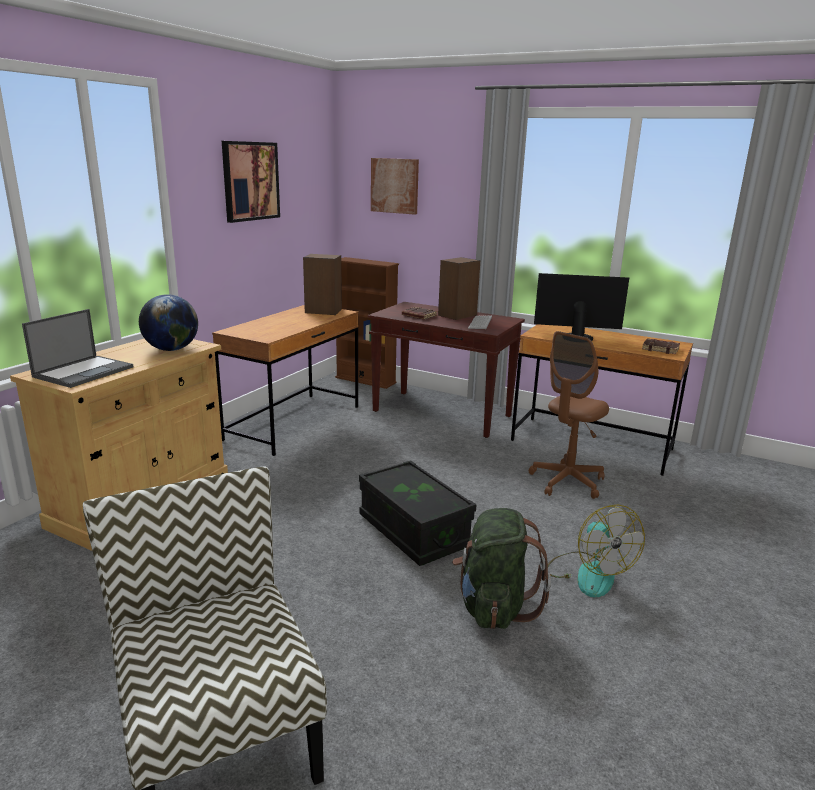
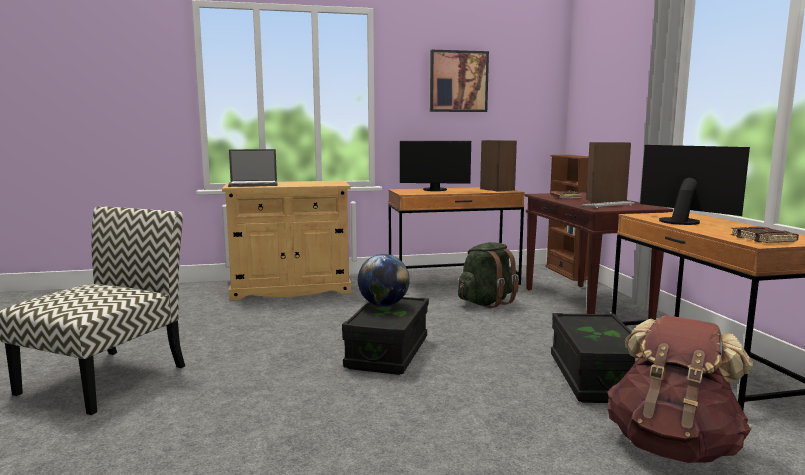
camera: 50 degrees right, 10 degrees down
(171, 349) = (319, 184): globe -> globe (383, 305)
(270, 324) = (435, 190): none -> monitor
(395, 186) = (602, 82): picture -> none
(493, 607) = (335, 408): green backpack -> green backpack (487, 302)
(567, 482) = (595, 378): brown office chair -> black storage box
(588, 573) = (452, 431): fan -> none
(676, 512) = (672, 446): none -> brown backpack

